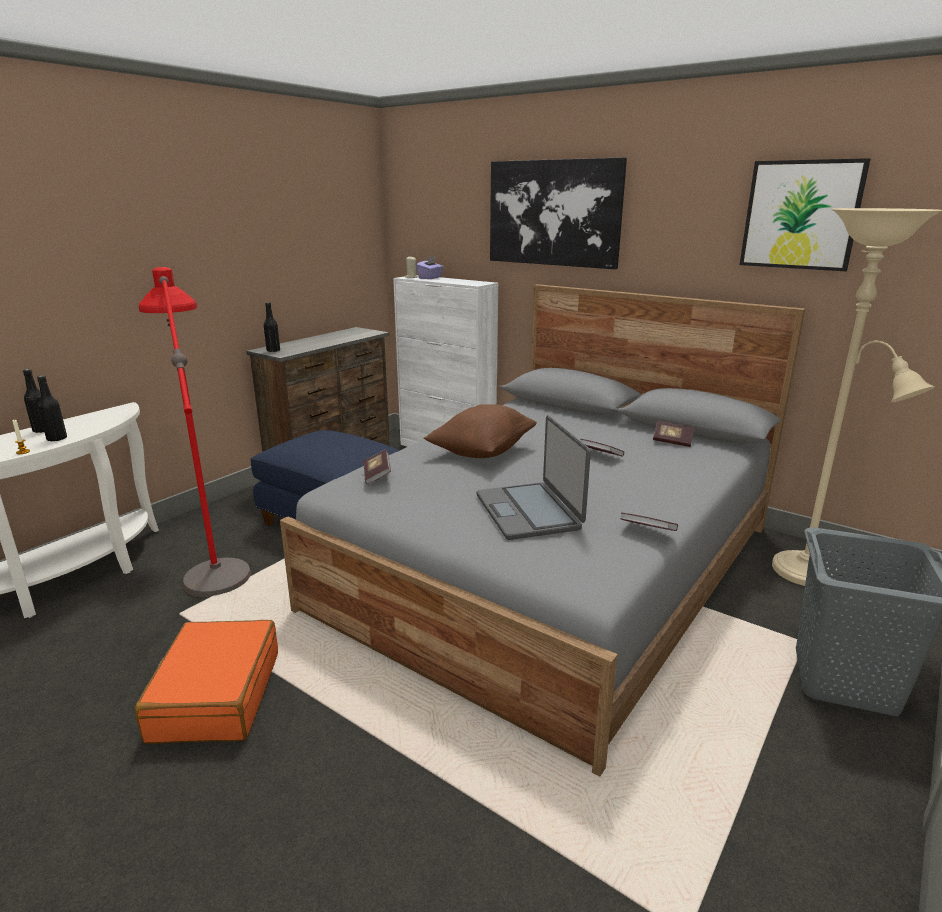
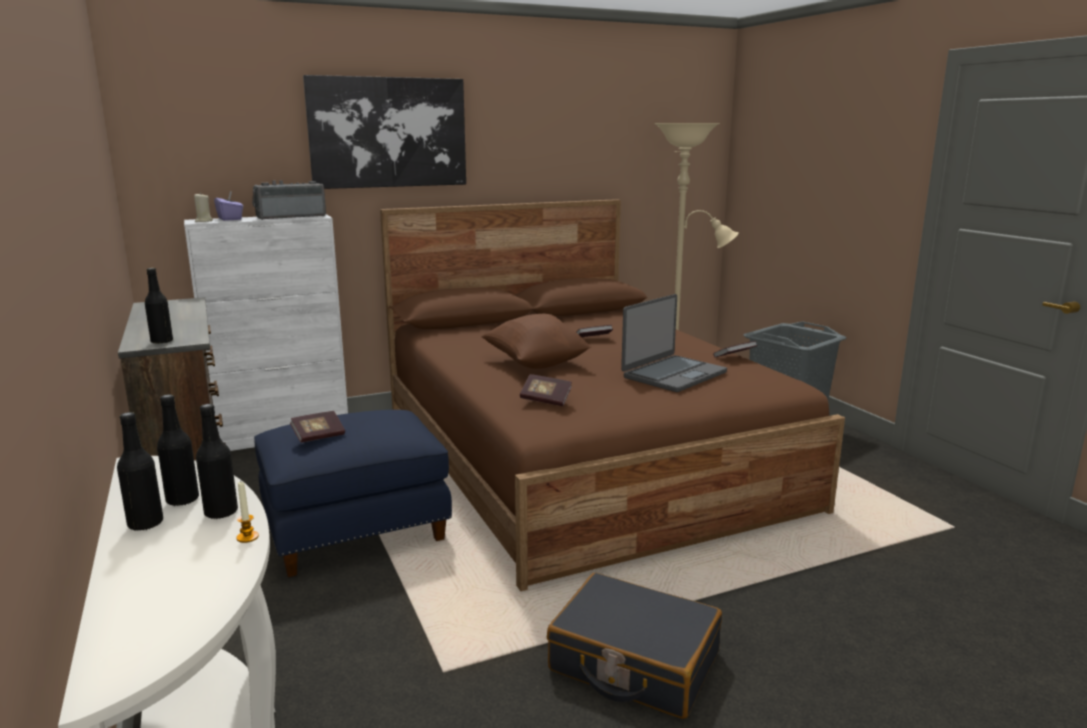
camera: 60 degrees left, 5 degrees down
(74, 428) = (182, 500): none -> black bottle
(213, 557) = (324, 629): red floor lamp -> none
(215, 695) = (633, 662): orange suitcase -> black suitcase
(463, 281) = (291, 217): none -> radio
(529, 512) = (673, 375): laptop -> laptop turned 60 degrees counterclockwise
(554, 566) = (580, 455): grey bed -> brown bed
(672, 441) = (595, 319): book -> book (318, 436)
(801, 215) = (603, 129): picture -> none

